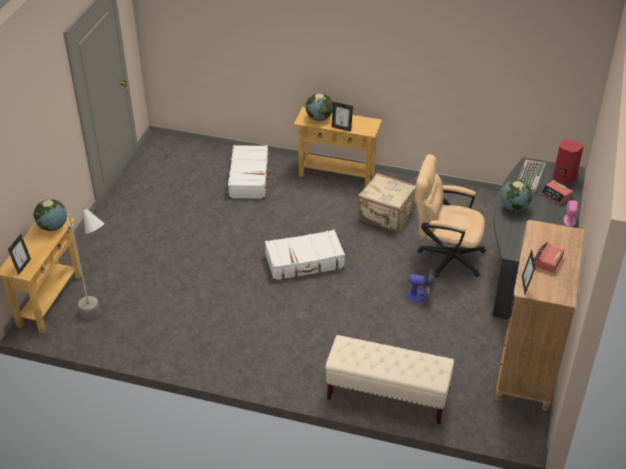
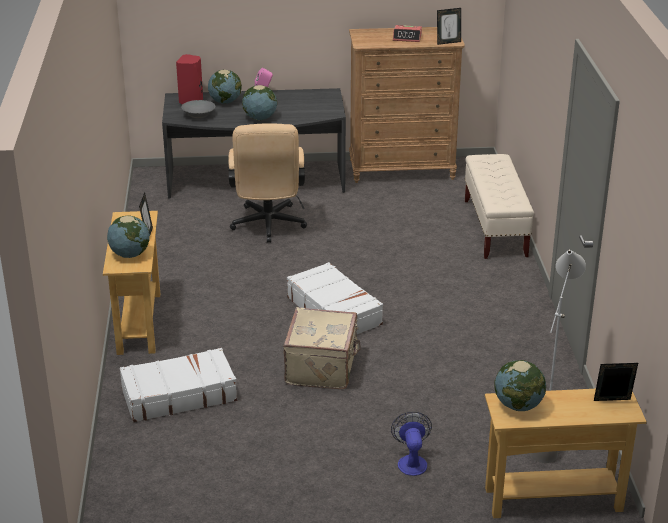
camera: 110 degrees left, 10 degrees down
(386, 216) = (214, 272): beige suitcase -> beige suitcase (323, 368)
(420, 296) = (343, 231): fan -> fan (411, 461)
(530, 177) = (198, 115): keyboard -> grey bowl
(556, 195) = (225, 102): alarm clock -> globe

